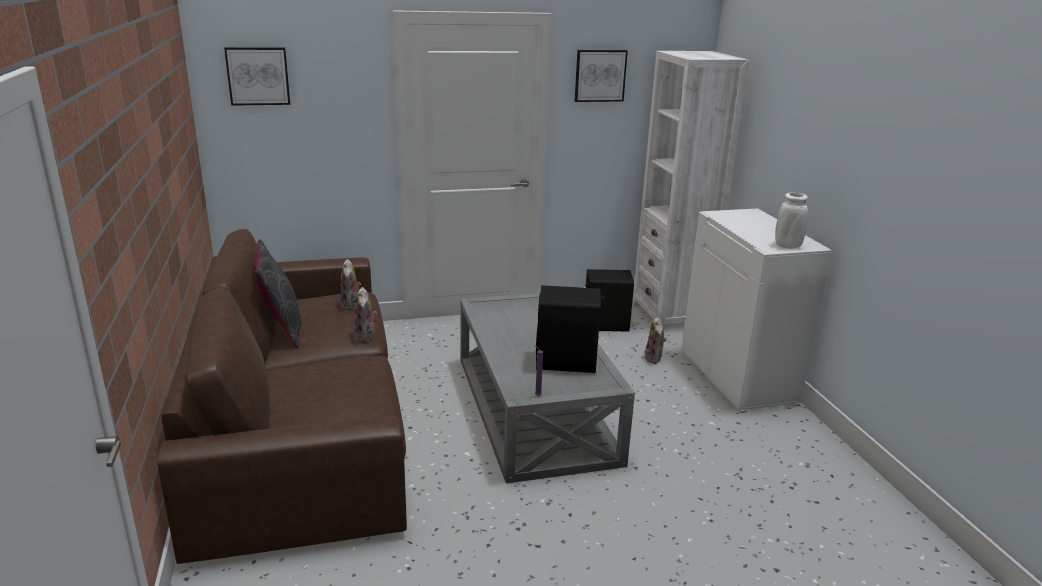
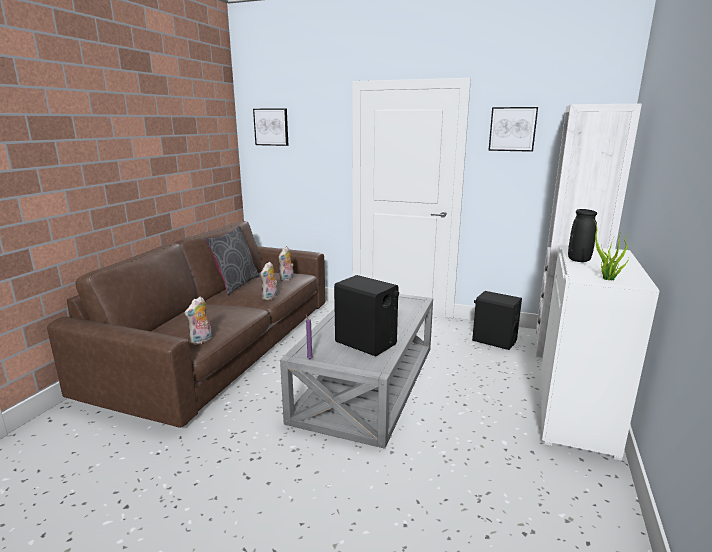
camera: 35 degrees right, 5 degrees down
(654, 359) = (508, 375): plush toy -> plush toy (201, 340)
(740, 228) = (578, 260): none -> black vase
(787, 246) = (606, 279): white vase -> potted plant

